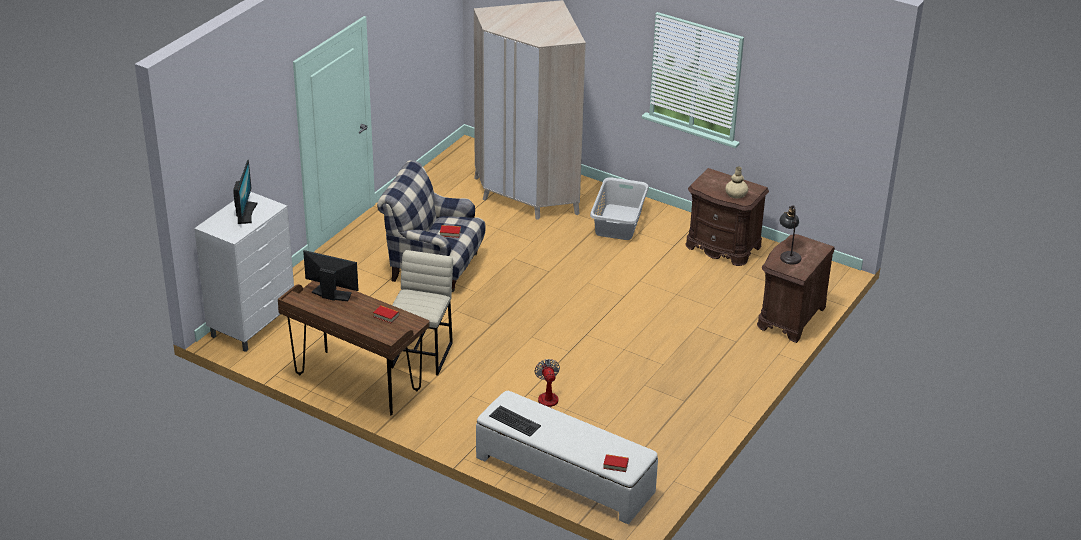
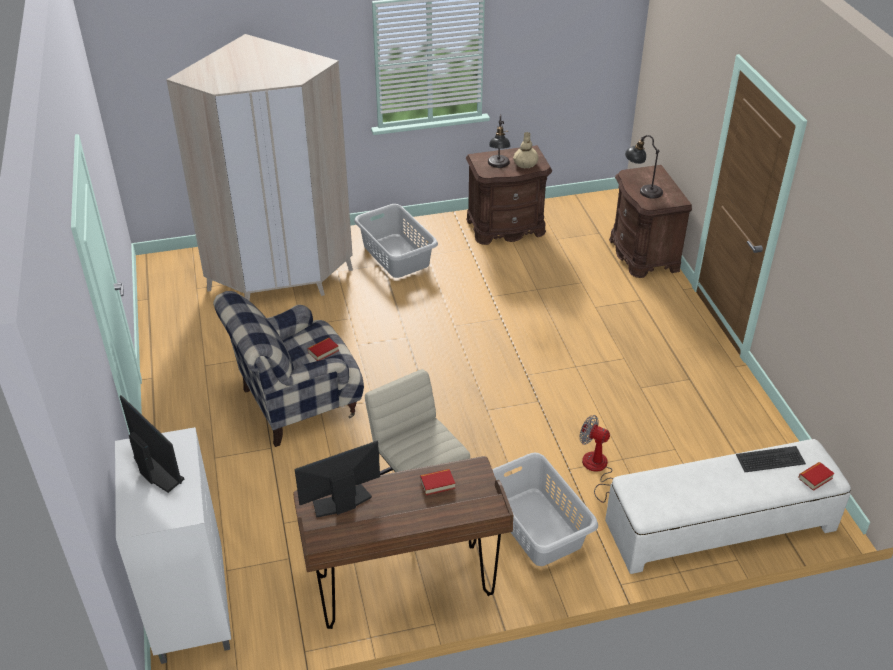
camera: 45 degrees left, 5 degrees up
(464, 405) = (536, 527): none -> grey laundry basket
(514, 421) = (675, 505): keyboard -> keyboard (770, 460)
(713, 186) = (499, 167): none -> grey table lamp

